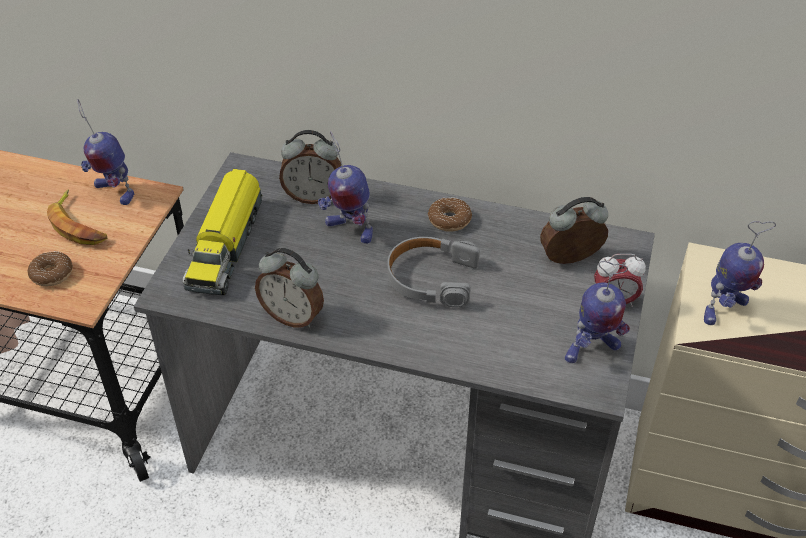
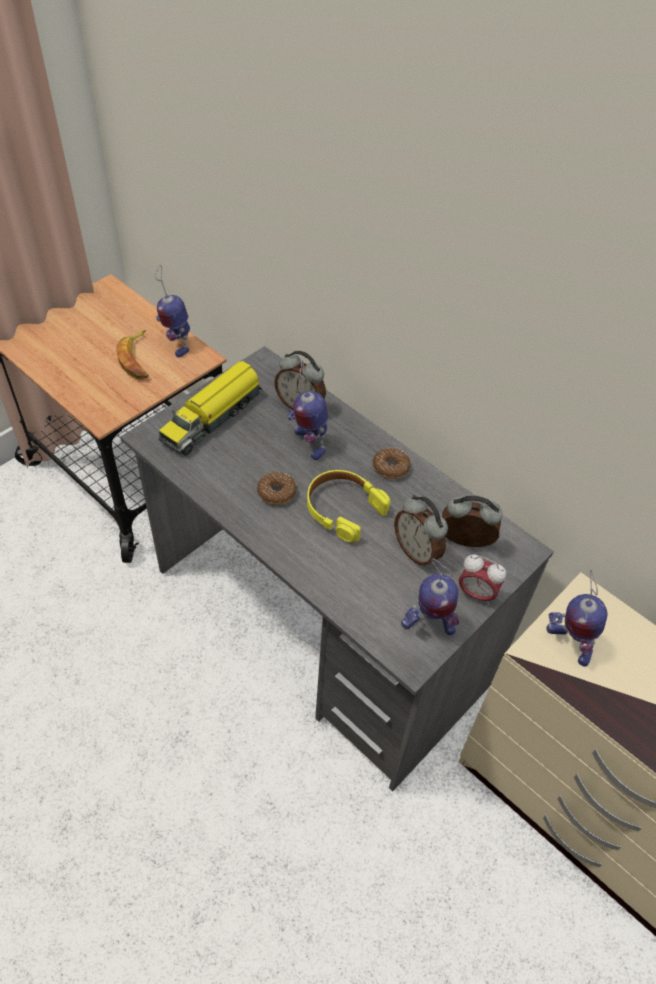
camera: 25 degrees right, 5 degrees up
(52, 274) = (97, 388): donut -> donut (276, 492)
(293, 316) = (222, 493): alarm clock -> alarm clock (417, 551)
(431, 278) = (343, 509): grey headphones -> yellow headphones
(723, 309) = (568, 643): toy robot -> toy robot turned 60 degrees clockwise

